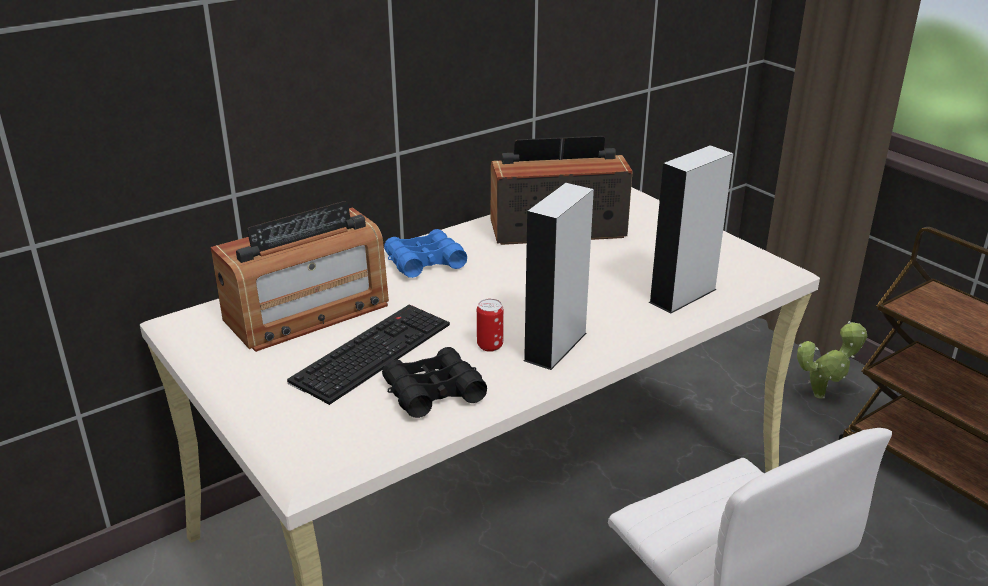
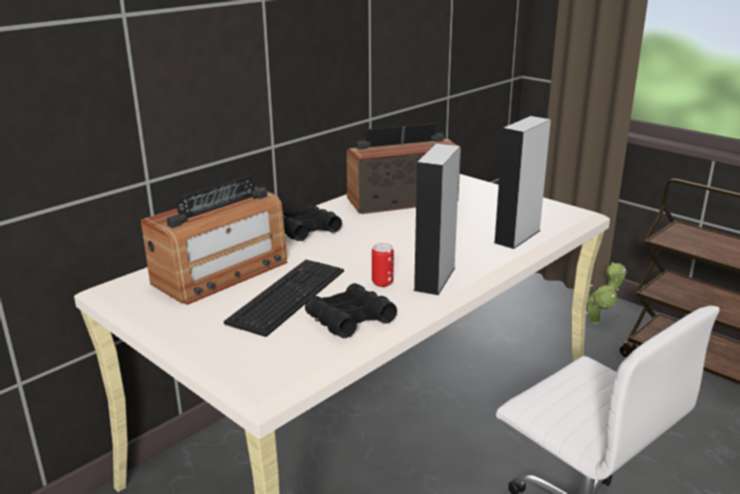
camera: 10 degrees left, 5 degrees down
(425, 262) = (306, 230): blue binoculars -> black binoculars

